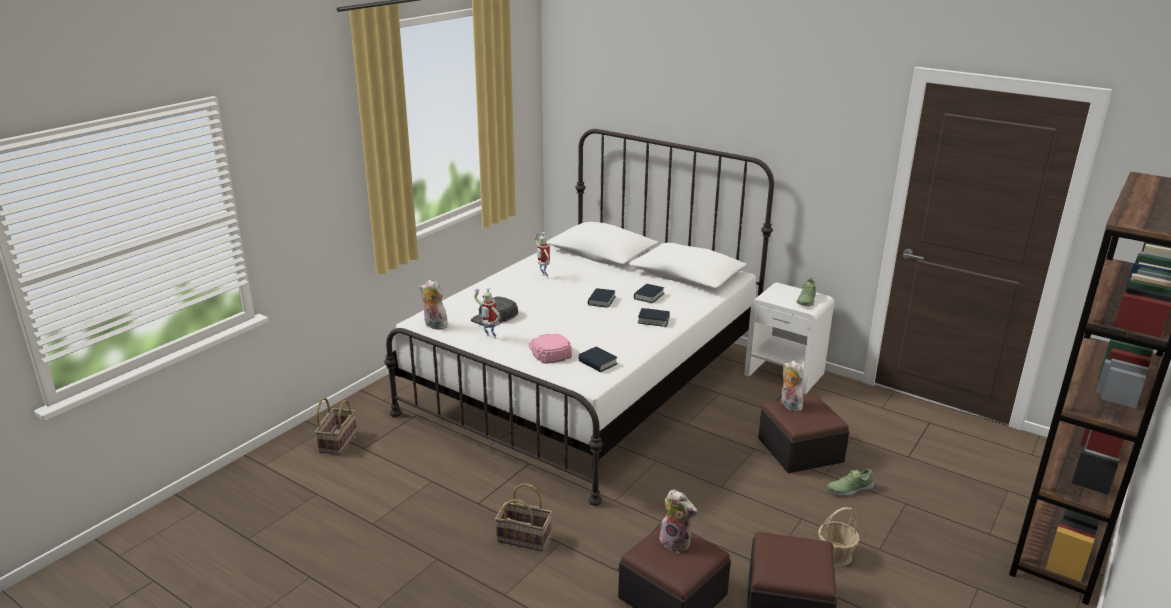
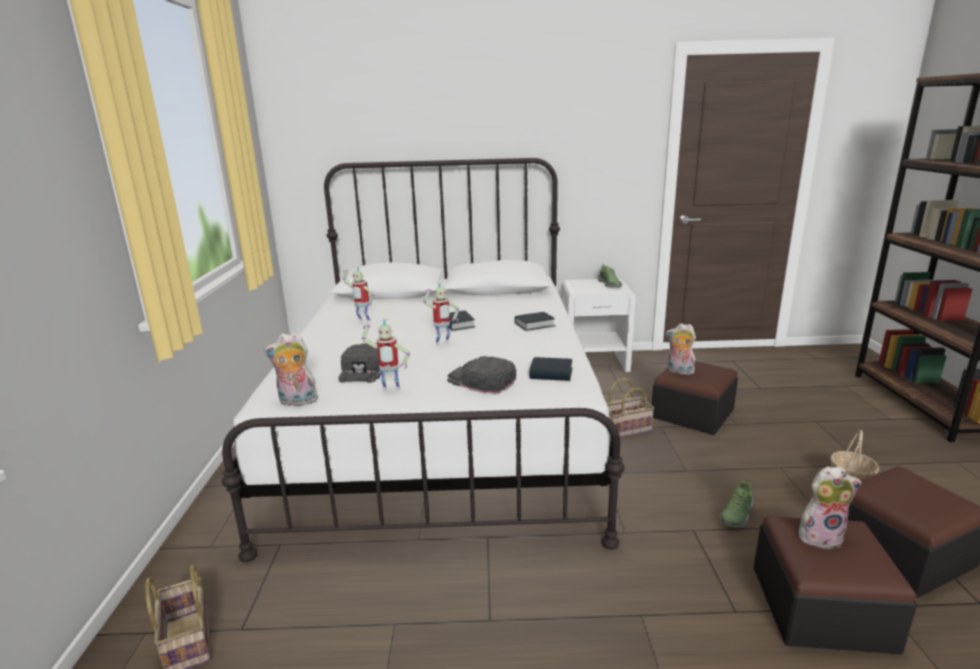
camera: 35 degrees left, 5 degrees down
(525, 538) = (599, 633): basket -> basket (626, 429)
(548, 351) = (481, 380): pink cap -> black cap
(567, 314) = (442, 344): none -> toy robot
(648, 296) = (495, 310): book -> none
(849, 489) = (768, 428): shoe -> shoe (736, 514)

